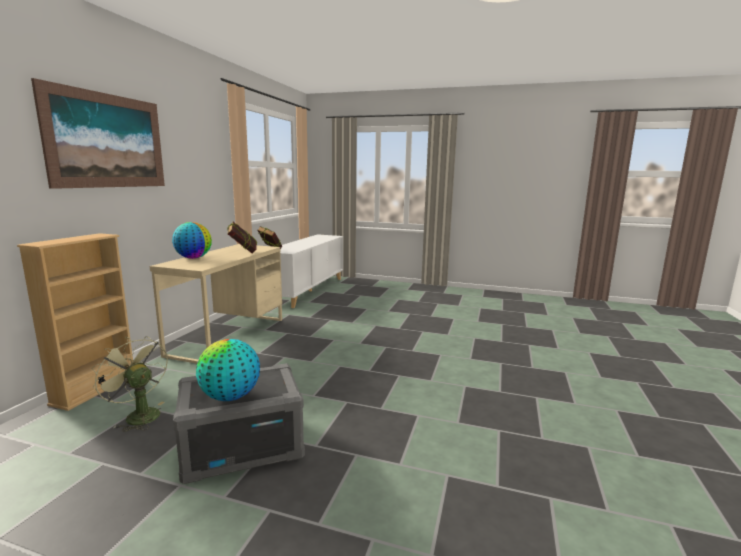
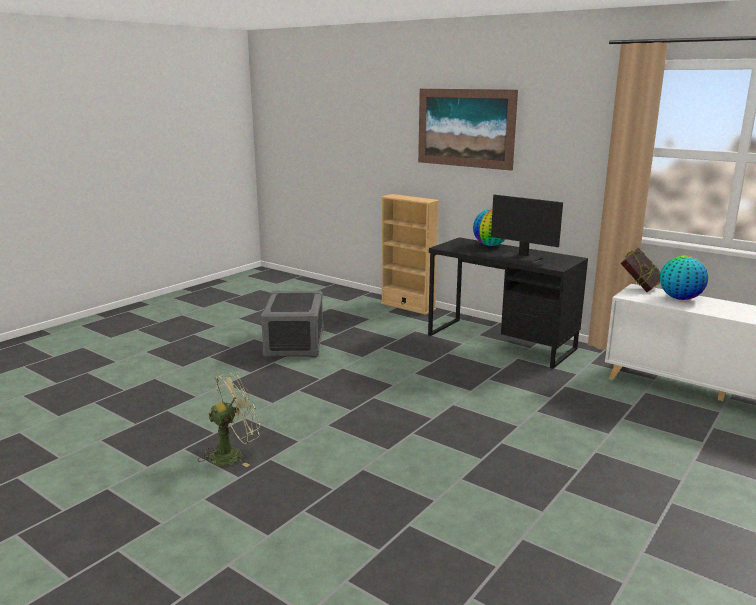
camera: 110 degrees right, 5 degrees up
(138, 415) = (359, 318): green fan -> green fan (233, 454)
(229, 336) = (500, 342): beige desk -> black desk
(230, 397) = (282, 299): globe -> globe (680, 298)
(243, 252) = (520, 258): book -> monitor

